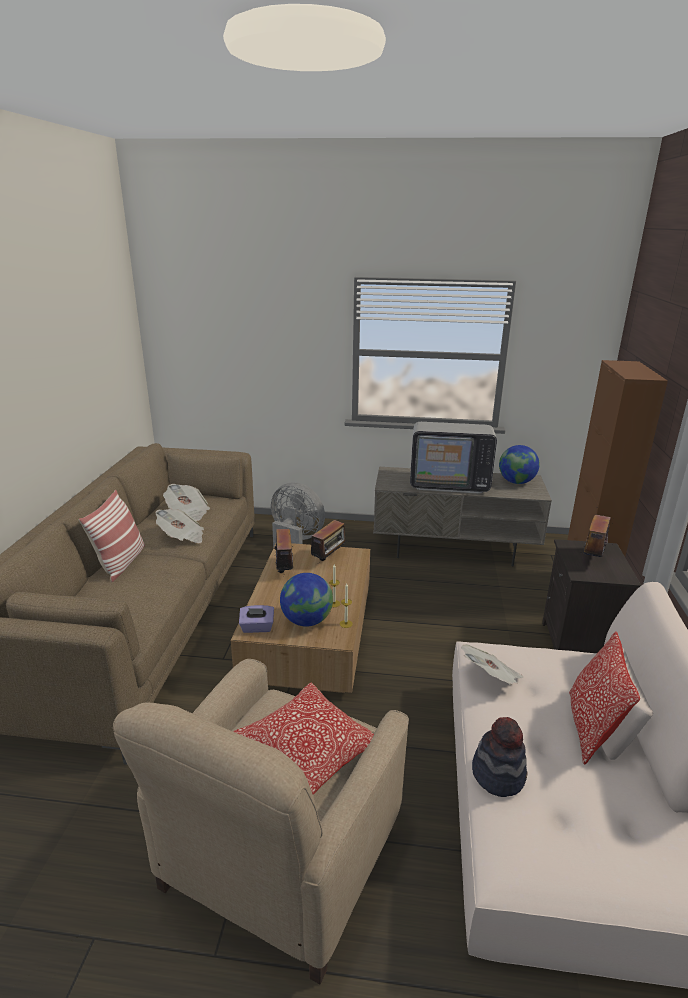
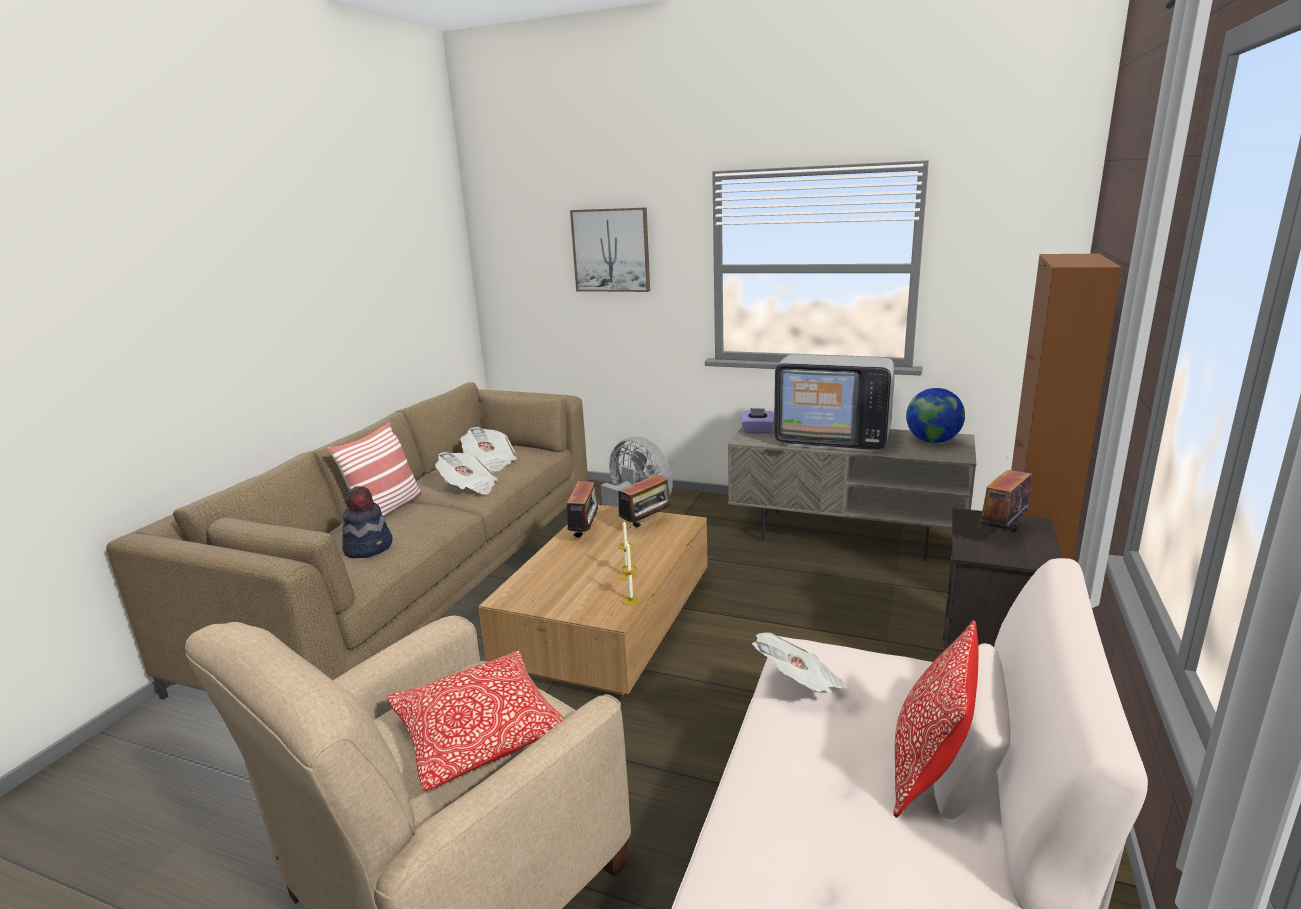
camera: 15 degrees right, 5 degrees down
(257, 628) = (516, 595): purple tissue box -> purple tissue box (757, 431)
(268, 334) = (611, 250): none -> picture
(307, 621) = (582, 593): globe -> none
(498, 774) = (752, 811): hat -> hat (369, 547)

